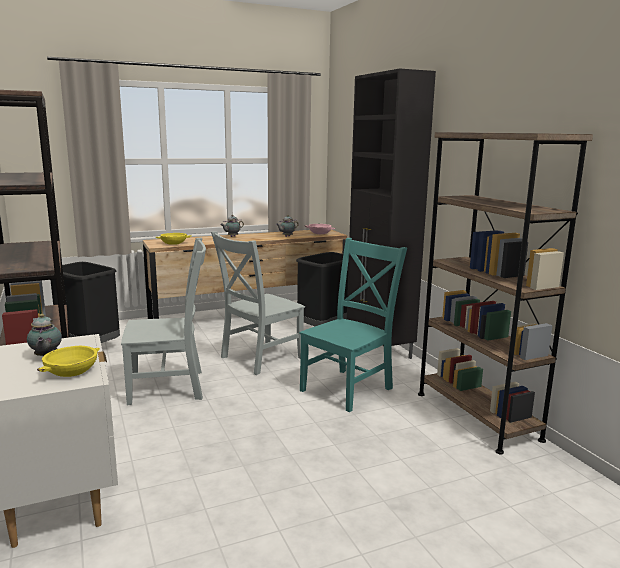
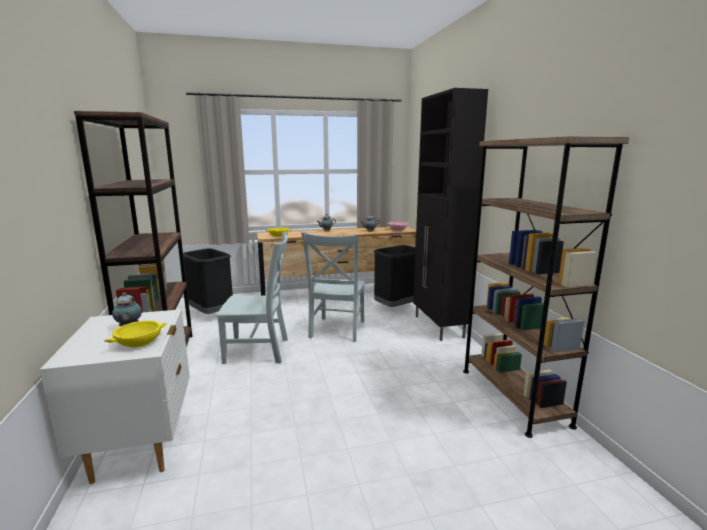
camera: 10 degrees right, 0 degrees up
(259, 358) = (336, 330): grey chair -> grey chair turned 45 degrees counterclockwise
(349, 388) = (404, 361): turquoise chair -> none

